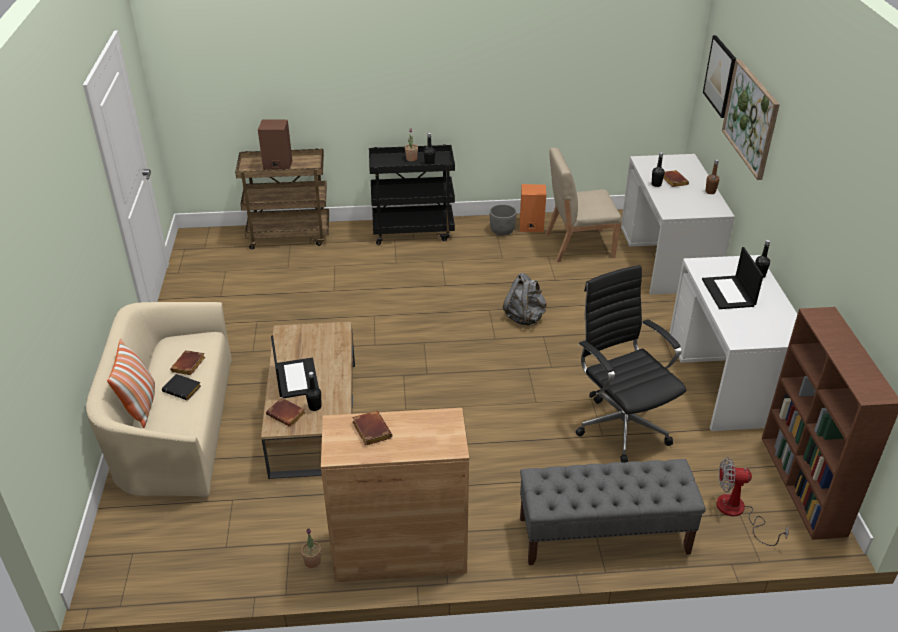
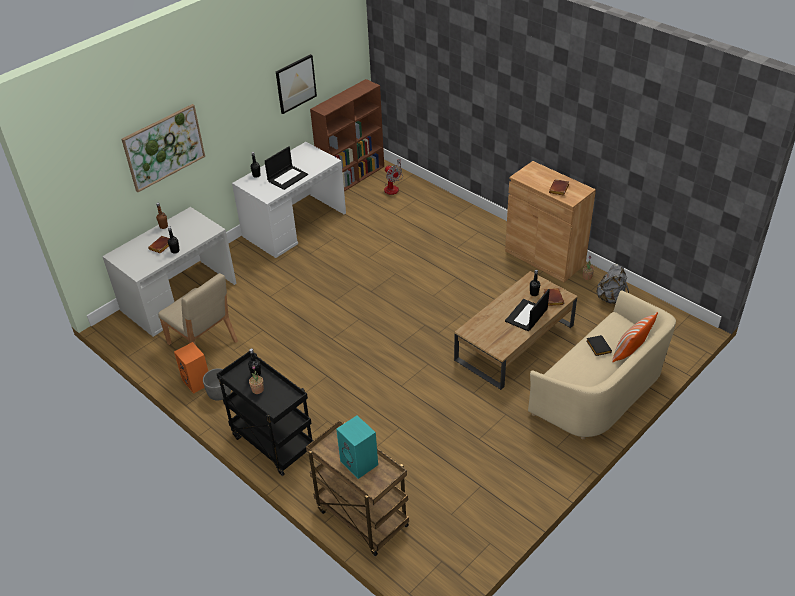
camera: 130 degrees left, 5 degrees up
(189, 366) = (581, 361): brown book -> none
(277, 166) = (360, 463): brown speaker -> turquoise speaker
(525, 317) = (322, 319): grey backpack -> grey backpack (611, 298)
(603, 535) = (455, 212): grey bench -> none
(620, 426) = (377, 239): black office chair -> none
(720, 76) = (97, 178): picture -> picture (295, 83)

